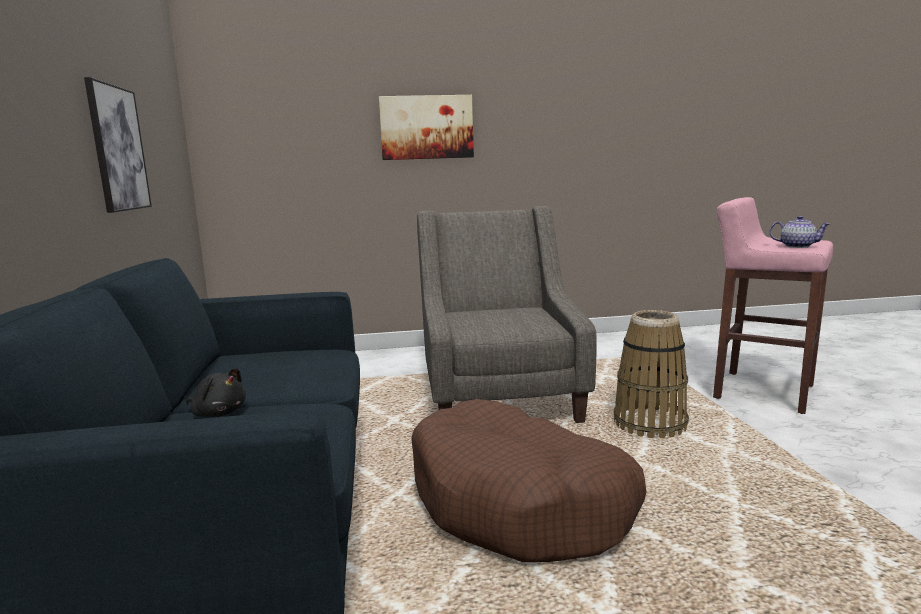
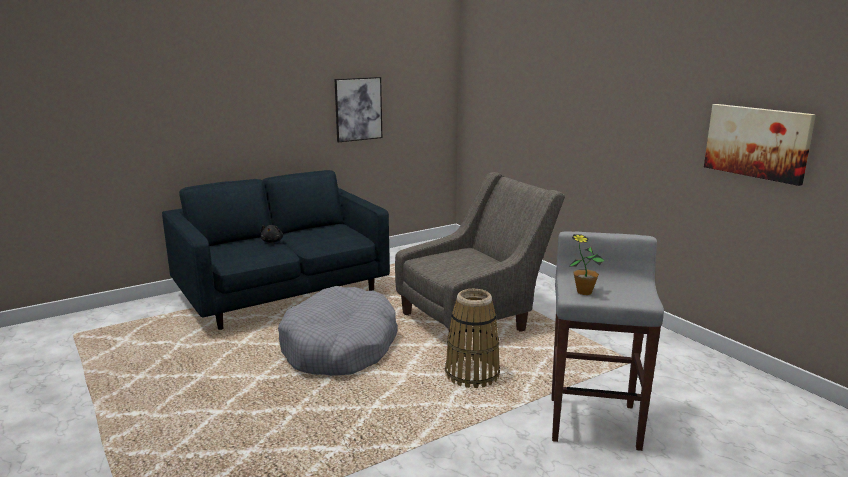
camera: 65 degrees right, 5 degrees up
(426, 127) = (569, 102): picture -> picture (757, 142)
(520, 502) = (339, 347): brown dog bed -> grey dog bed
(761, 391) = (594, 422): pink stool -> grey stool
(797, 246) = (584, 292): teapot -> potted plant

